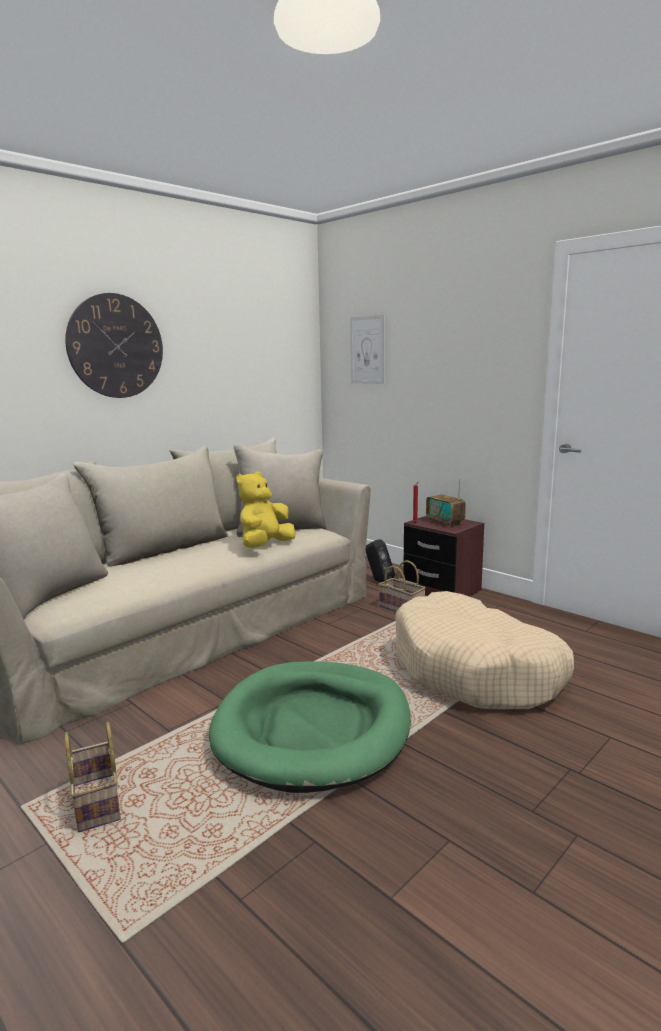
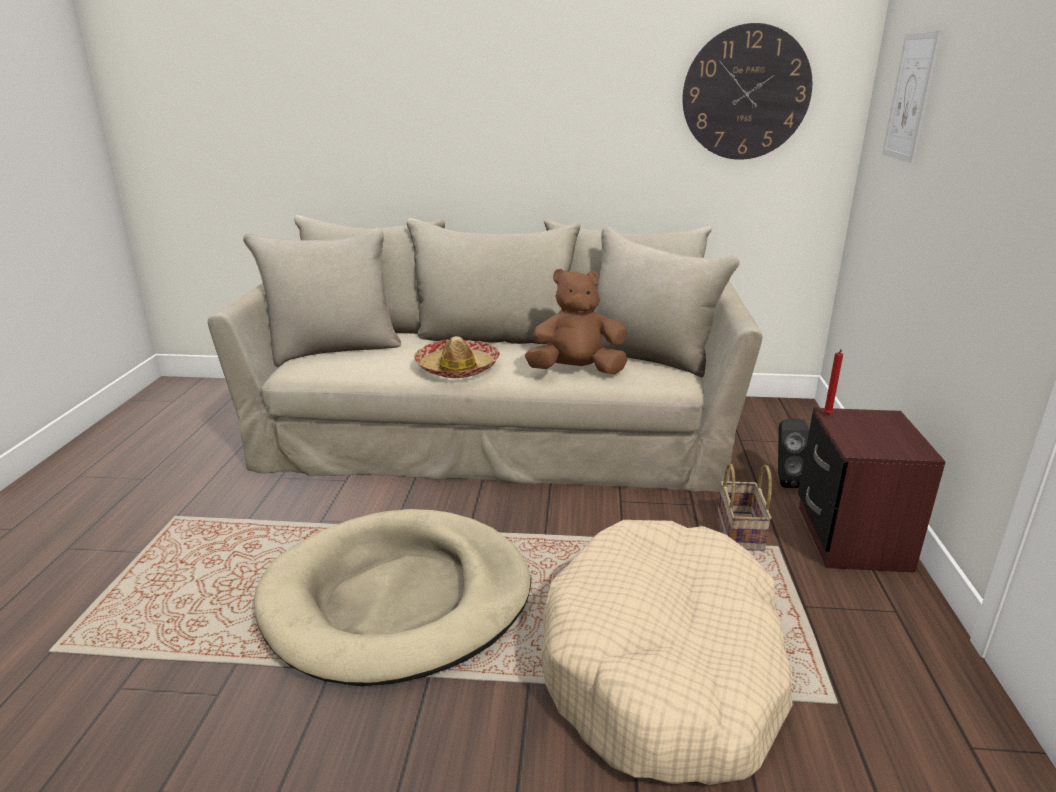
camera: 50 degrees right, 10 degrees up
(98, 804) = (199, 547): basket -> none
(116, 346) = (510, 82): wall clock -> wall clock (746, 93)
(188, 569) = (457, 368): none -> hat
(265, 546) = (576, 371): yellow plush toy -> brown plush toy
(313, 728) = (398, 599): green dog bed -> beige dog bed
(445, 522) = (877, 433): radio -> none

